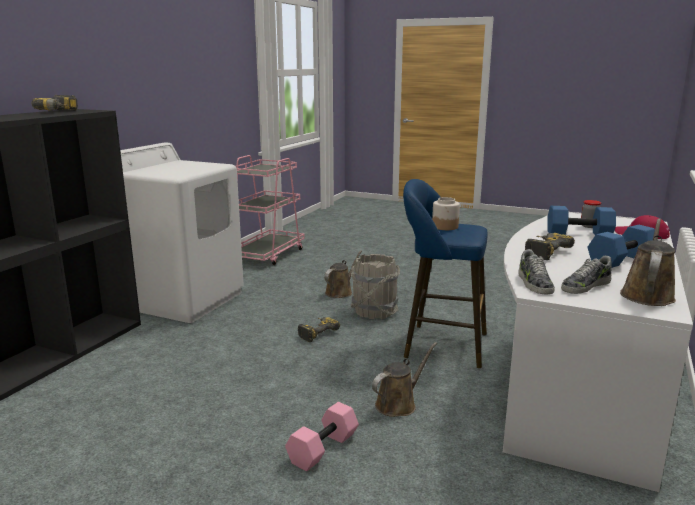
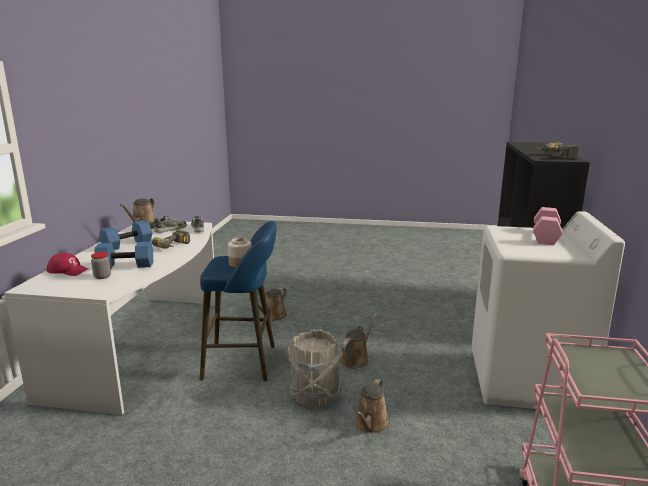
camera: 165 degrees right, 0 degrees up
(316, 333) = (356, 359): power drill -> brown watering can
(323, 449) = (305, 295): pink dumbbell -> pink dumbbell (544, 236)

